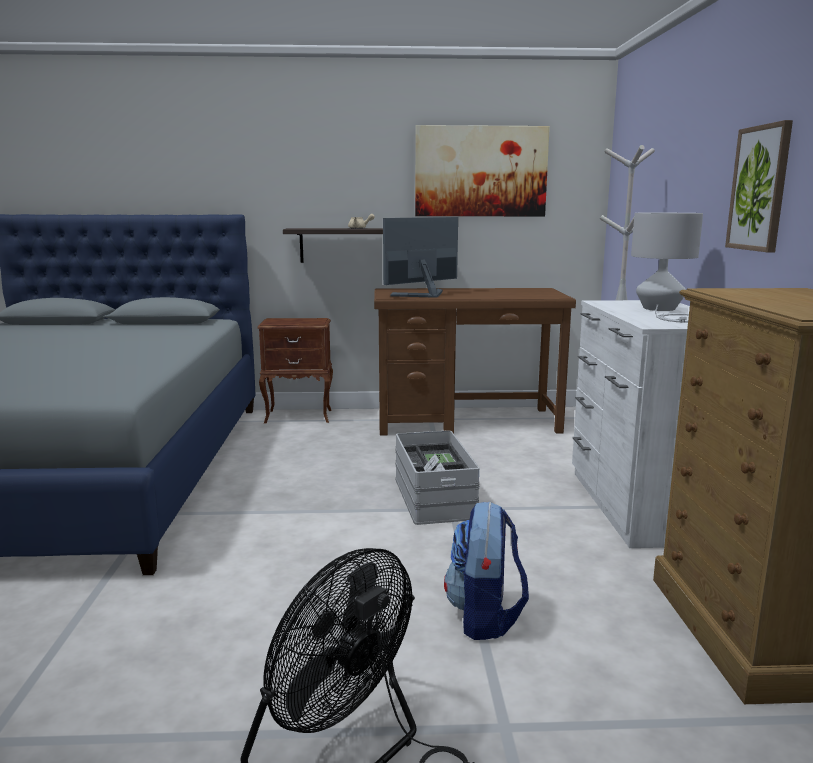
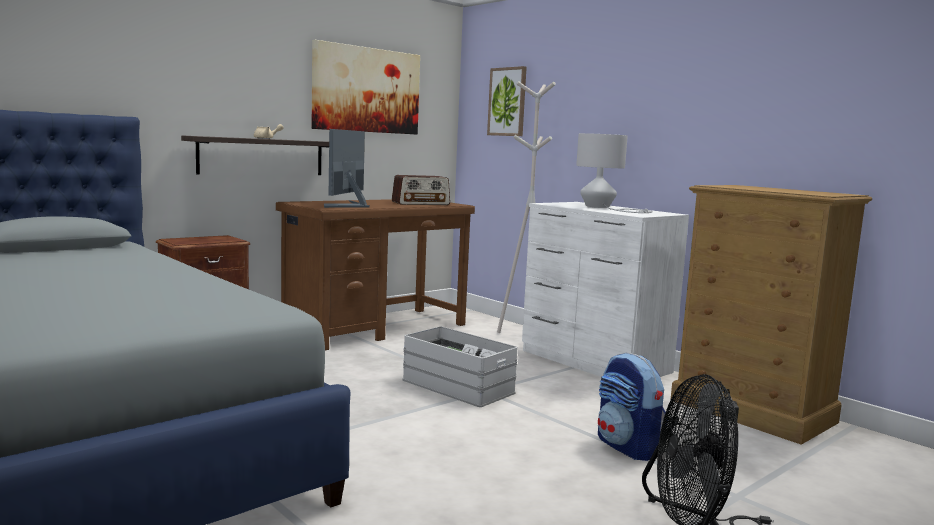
camera: 40 degrees left, 5 degrees down
(518, 294) = (421, 203): none -> radio
(759, 188) = (671, 120): picture -> picture (507, 102)

